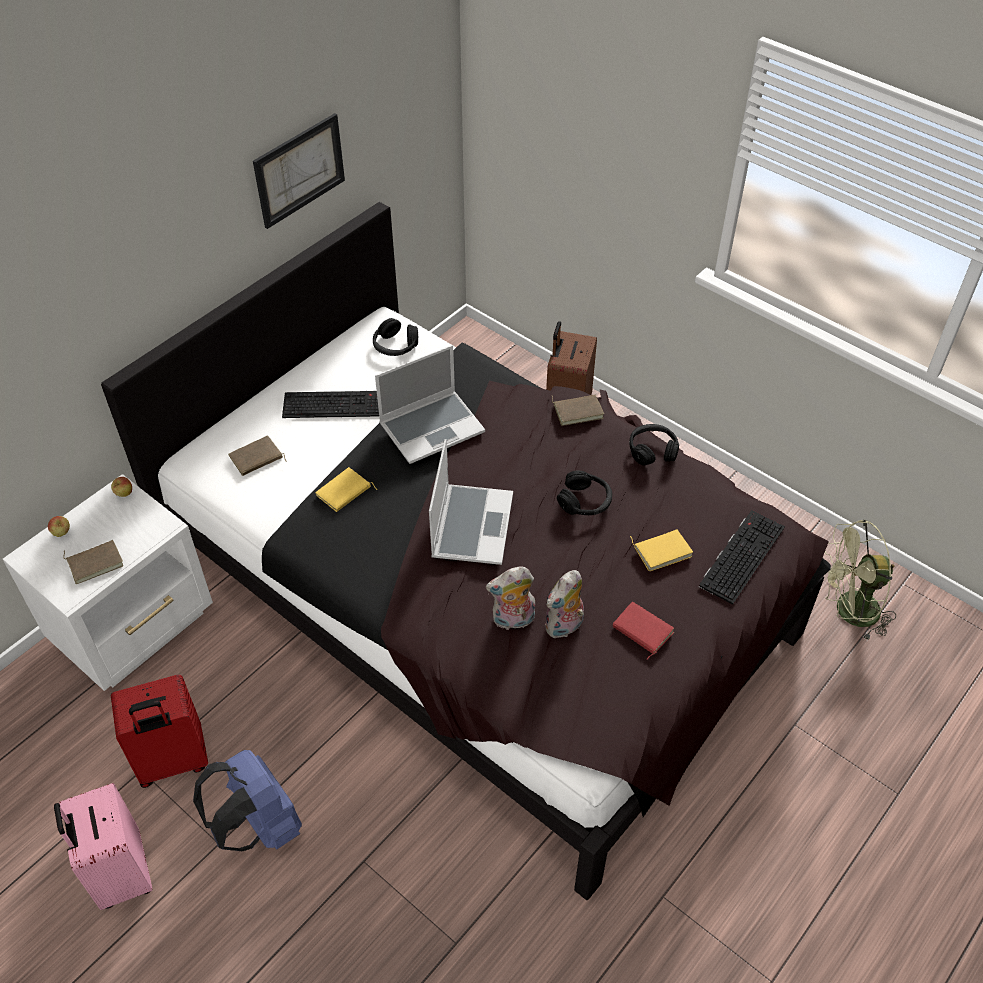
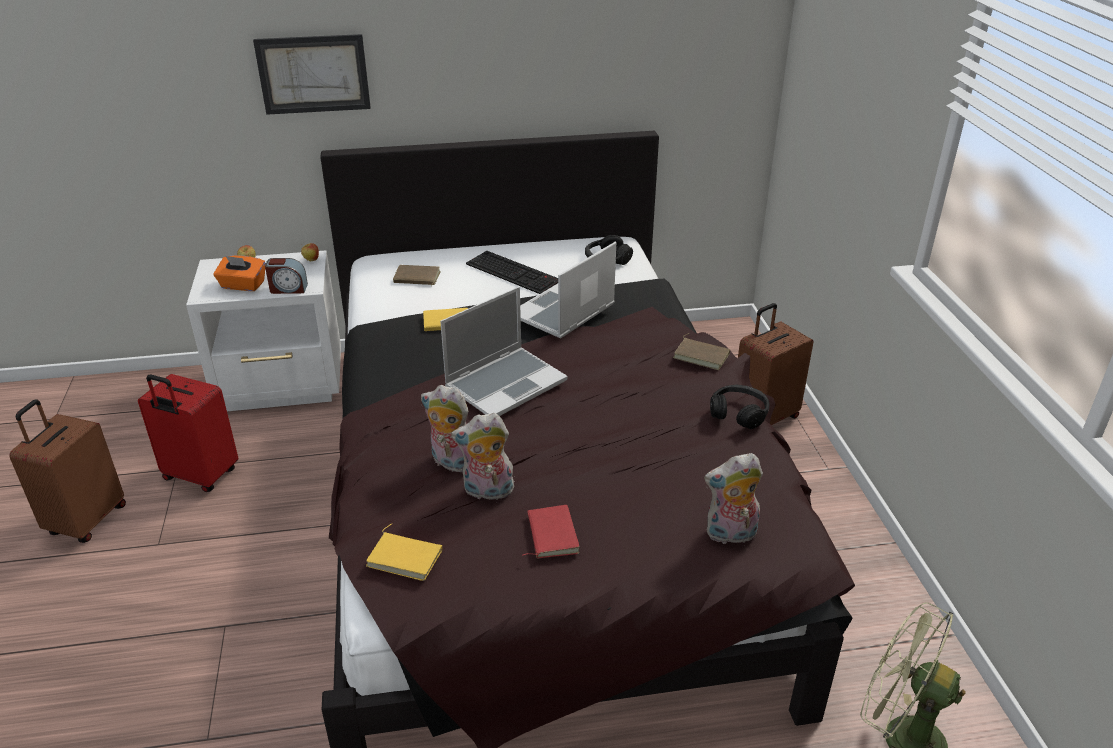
camera: 40 degrees right, 15 degrees down
(95, 562) = (243, 285): brown book -> orange tissue box
(121, 873) = (86, 520): pink suitcase -> brown suitcase
(147, 539) = (288, 289): none -> alarm clock
(259, 825) = (195, 551): blue backpack -> none
(299, 170) = (571, 57): picture -> picture (313, 74)
(432, 427) = (563, 312): laptop -> laptop turned 120 degrees clockwise
(585, 501) = (625, 417): black headphones -> none
(662, 550) = (650, 487): yellow book -> yellow book (406, 557)
(741, 555) = (730, 535): keyboard -> plush toy

